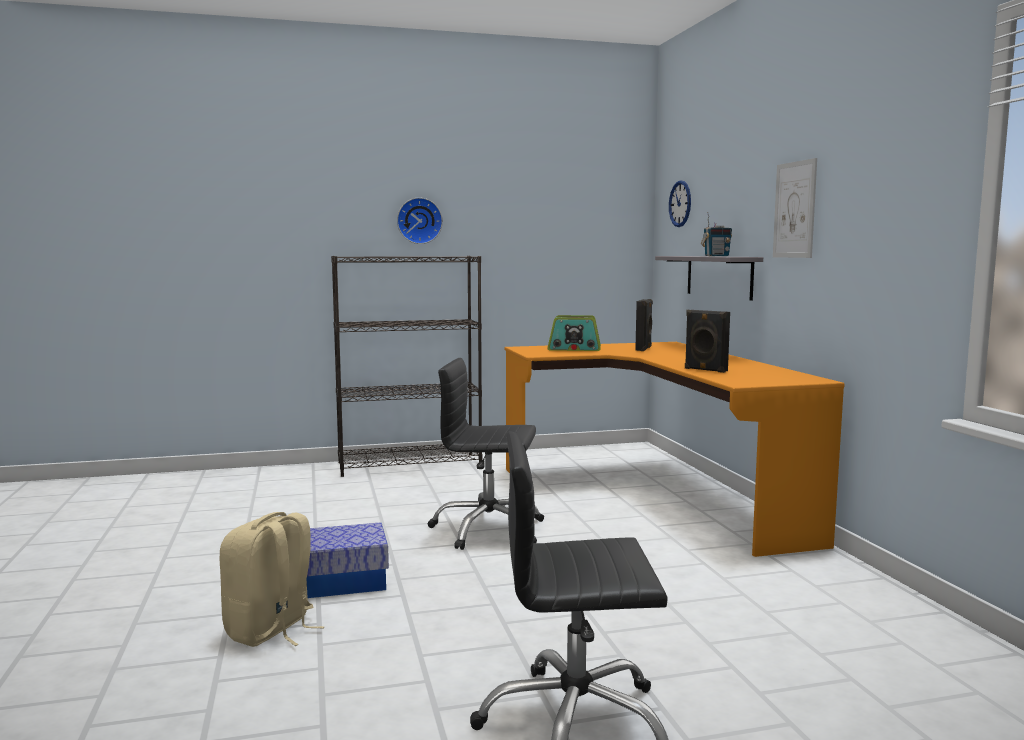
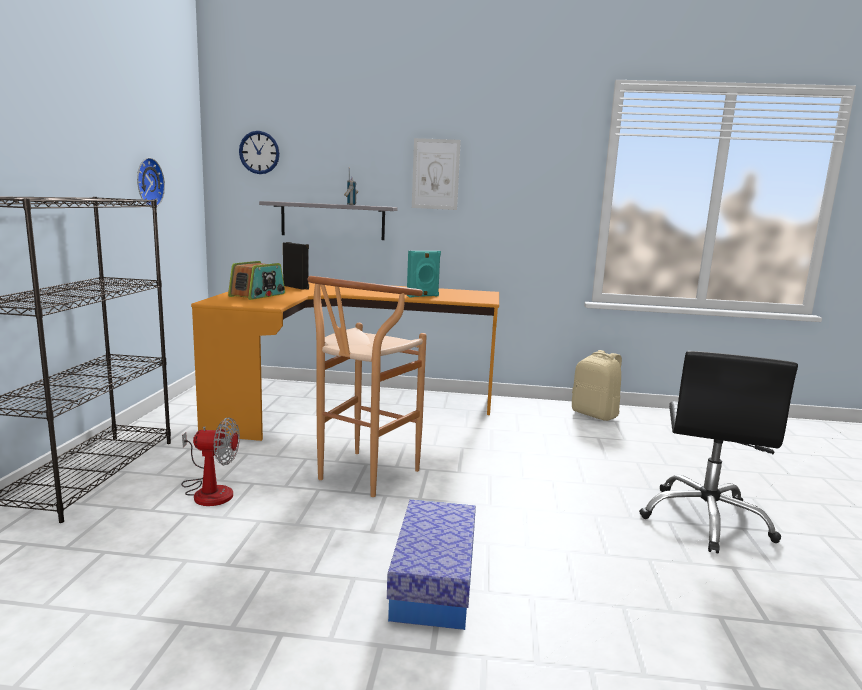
camera: 70 degrees left, 5 degrees up
(271, 631) = (540, 628): beige backpack -> beige backpack (595, 414)
(413, 494) = (209, 491): none -> fan
(419, 221) = (36, 145): wall clock -> wall clock (147, 182)
(488, 530) = (361, 477): black office chair -> brown stool
(705, 370) = (423, 296): black speaker -> turquoise speaker

